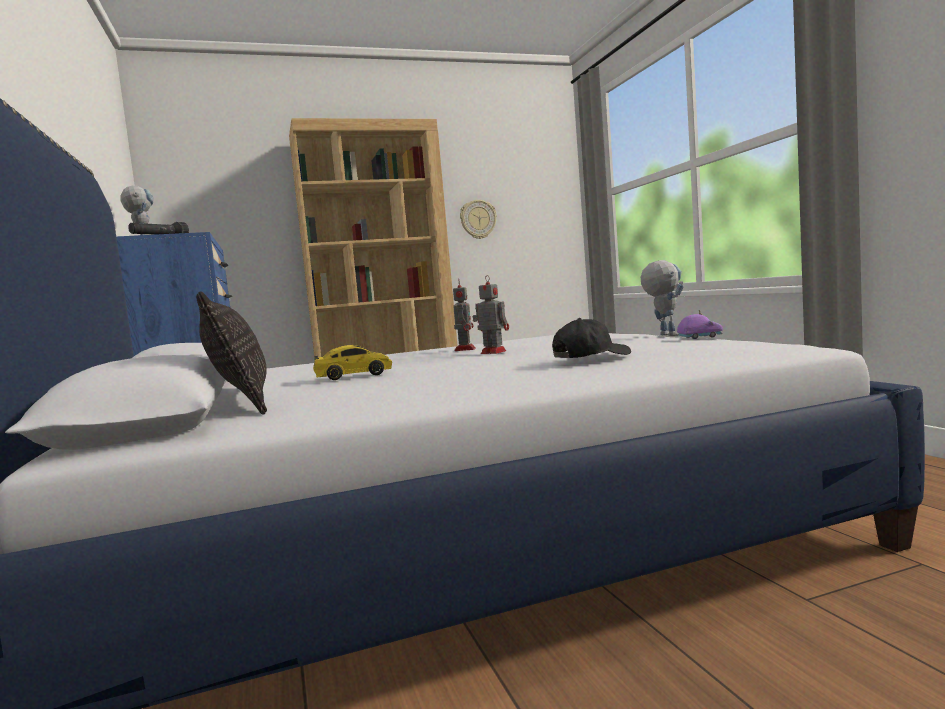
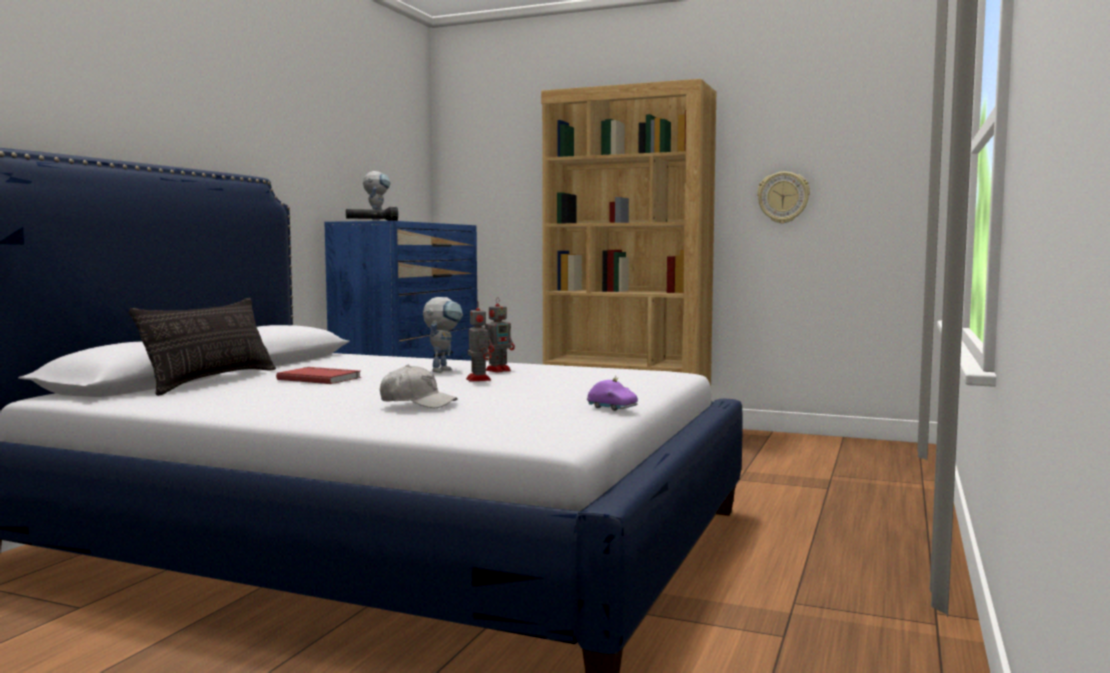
camera: 40 degrees right, 0 degrees up
(353, 376) = (320, 378): toy car -> red book
(590, 356) = (417, 403): black cap -> white cap
(664, 335) = (645, 396): toy robot -> toy robot (443, 370)

